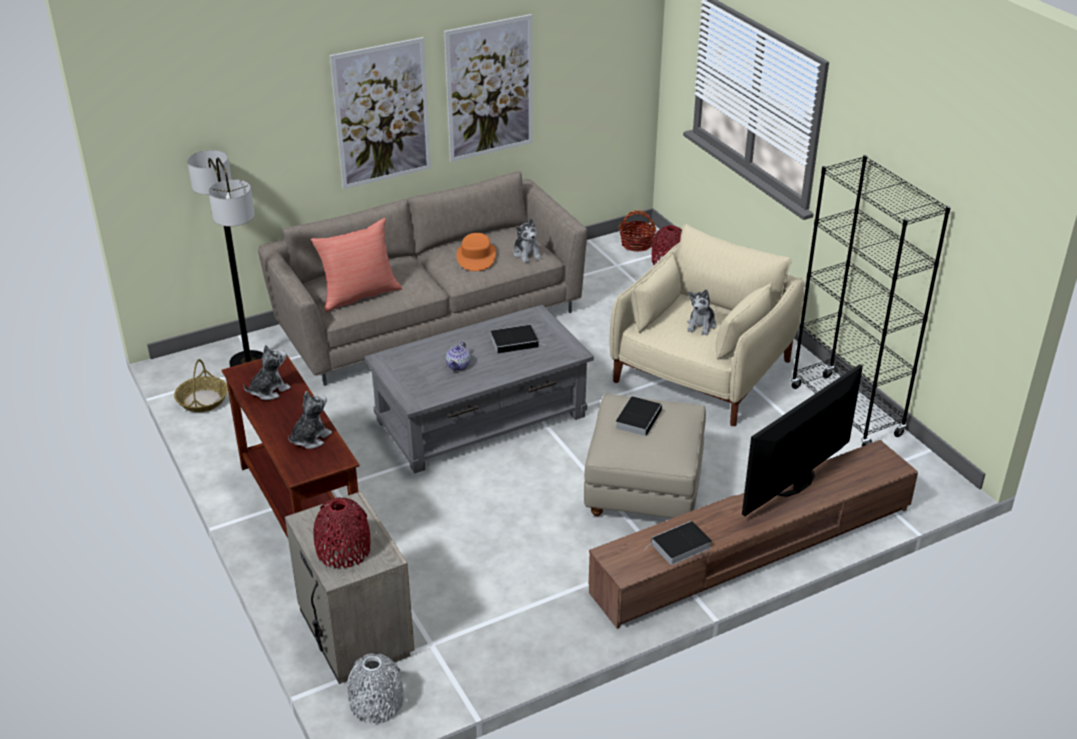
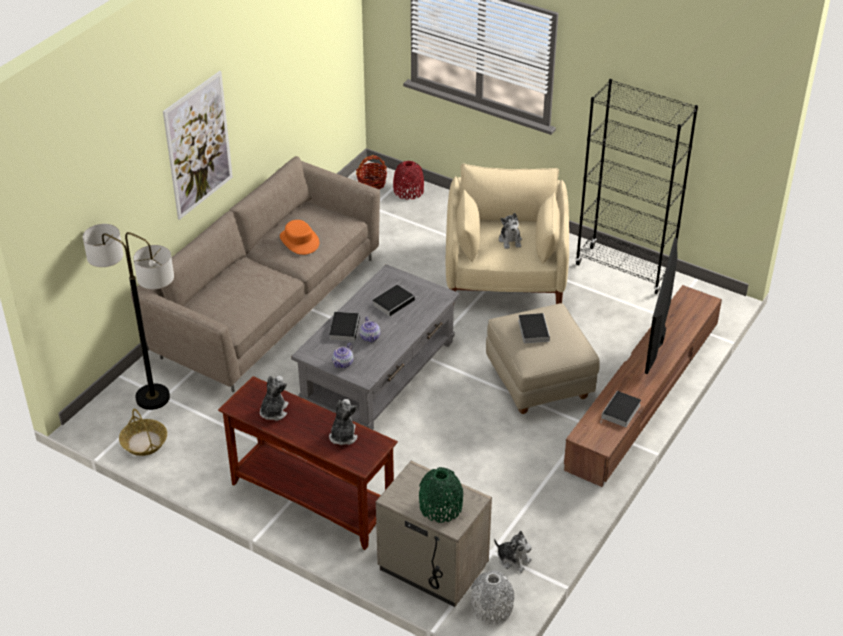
camera: 30 degrees left, 5 degrees up
(343, 550) = (440, 507): red vase -> green vase
(359, 295) = (236, 306): red pillow -> none
(407, 380) = (343, 363): none -> teapot
(441, 348) = (344, 328): none -> book
(489, 88) = (263, 95): picture -> none
(527, 254) = (335, 225): plush toy -> plush toy (513, 559)

